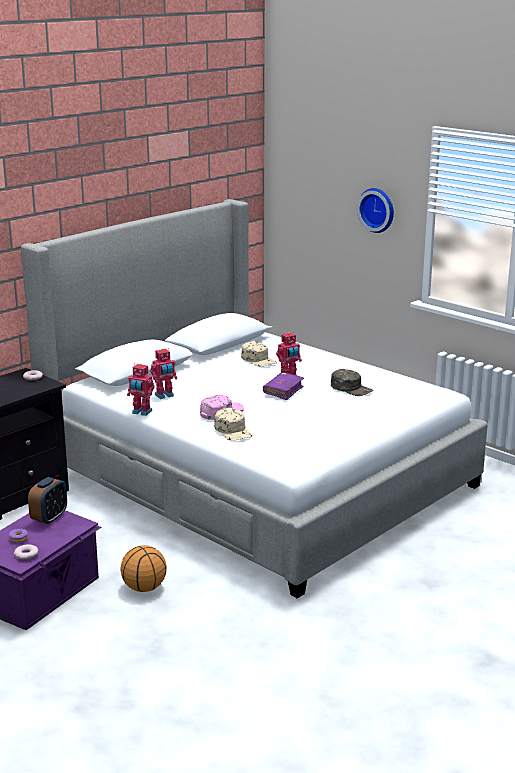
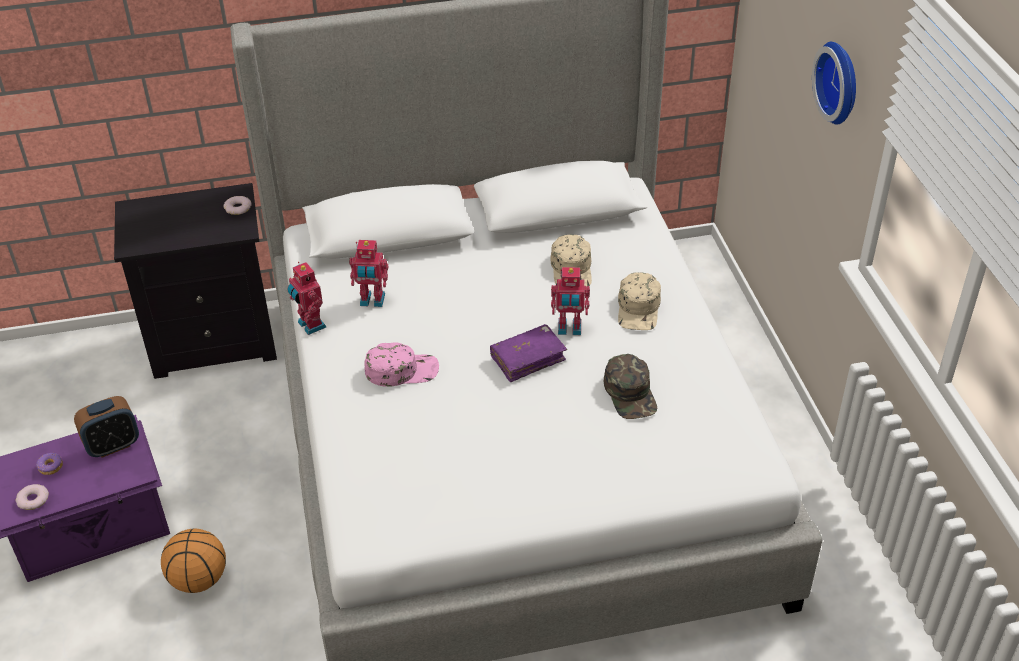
camera: 35 degrees right, 20 degrees up
(233, 430) = (374, 419): beige cap -> beige cap (639, 309)

